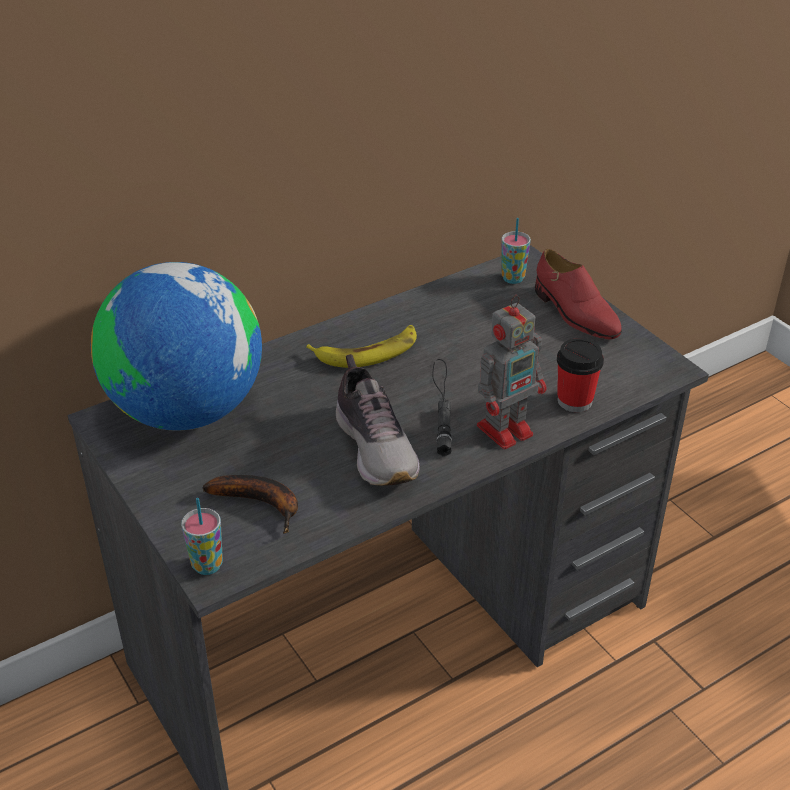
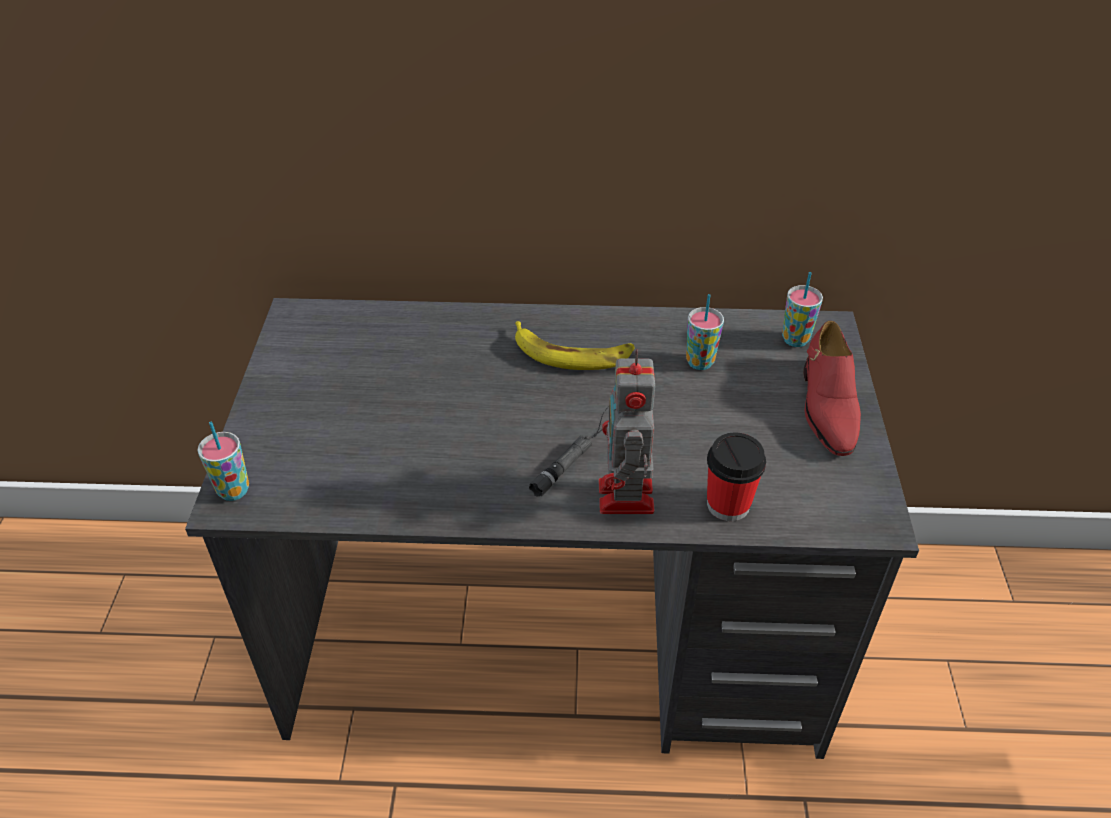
camera: 35 degrees right, 5 degrees up
(187, 411) = (363, 338): globe -> none
(262, 504) = (333, 457): banana -> none
(376, 447) = (483, 454): shoe -> none
(464, 319) = (700, 362): none -> cup
(507, 429) = (626, 499): toy robot -> toy robot turned 90 degrees clockwise

